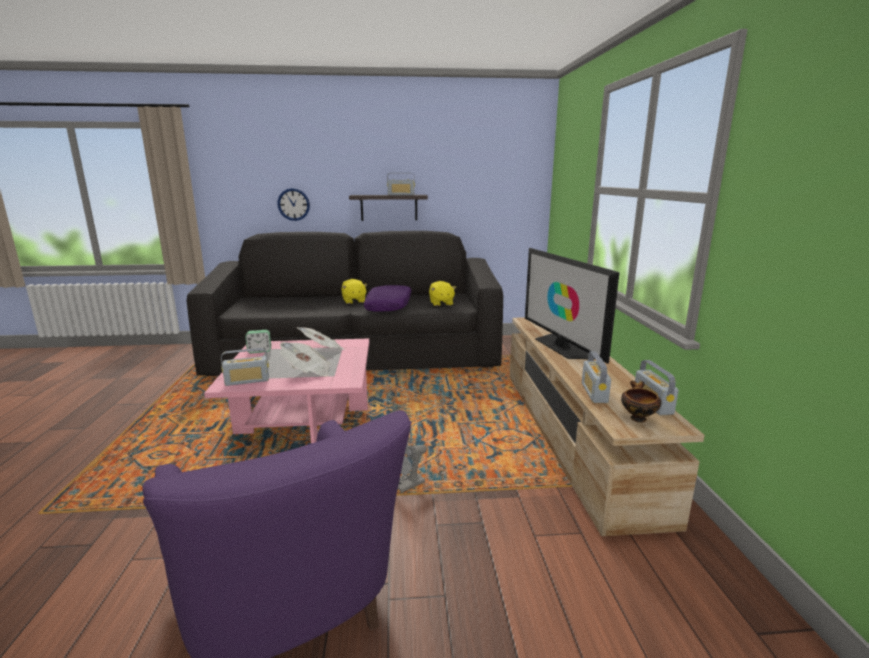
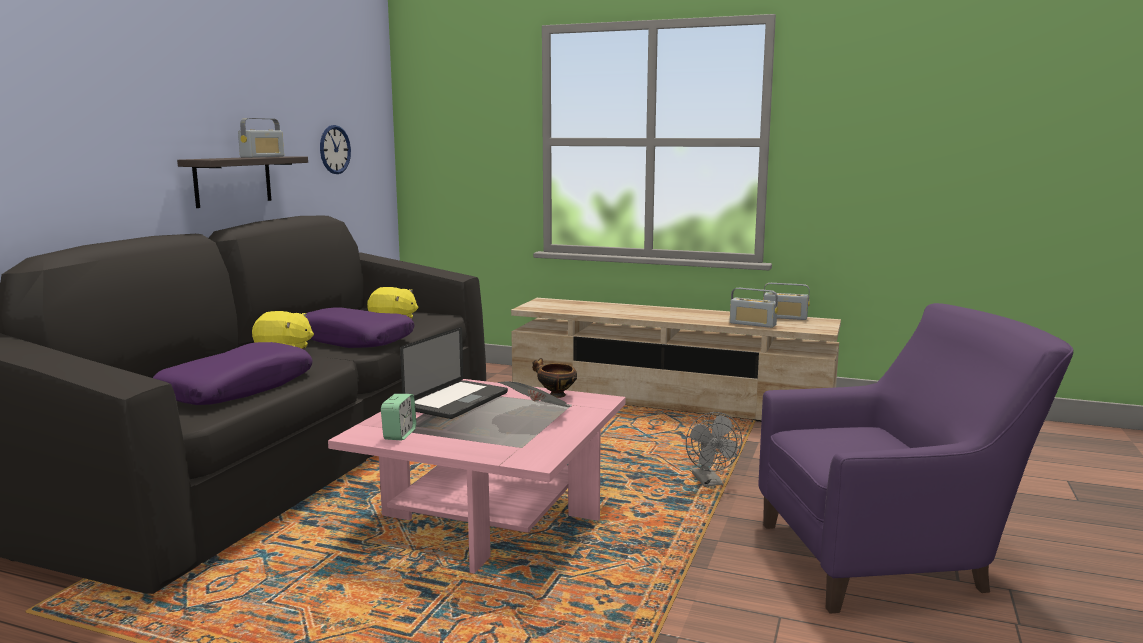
camera: 65 degrees left, 5 degrees down
(247, 381) = (533, 446): radio -> none
(288, 309) = (237, 389): none -> purple pillow
(293, 204) = (79, 183): wall clock -> wall clock (335, 149)
(322, 350) = (457, 401): newspaper -> laptop
(562, 347) = (633, 312): television -> none
(637, 418) = (807, 324): bowl -> bowl (555, 395)

